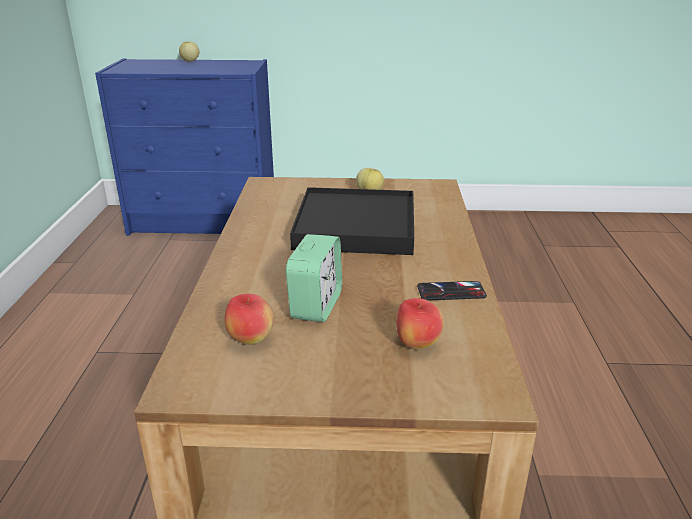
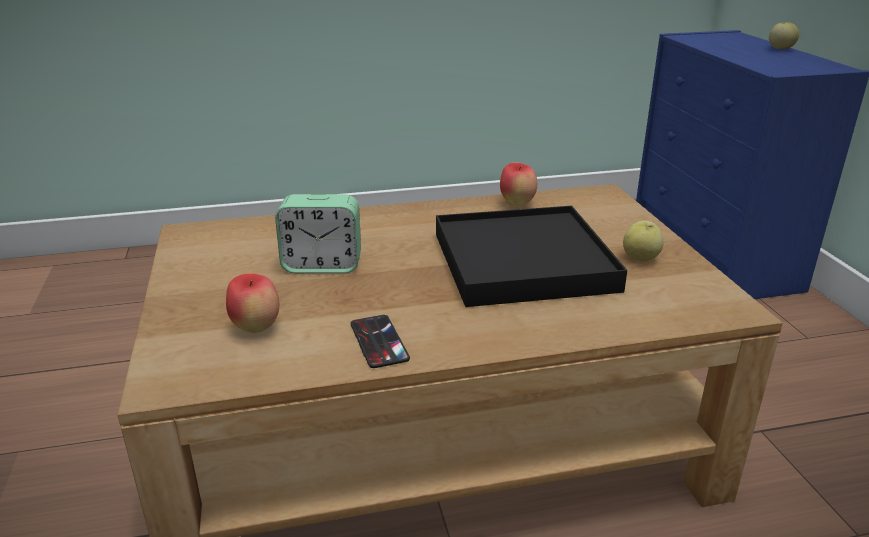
camera: 75 degrees right, 0 degrees up
(251, 340) = (256, 246): apple -> apple (517, 203)

